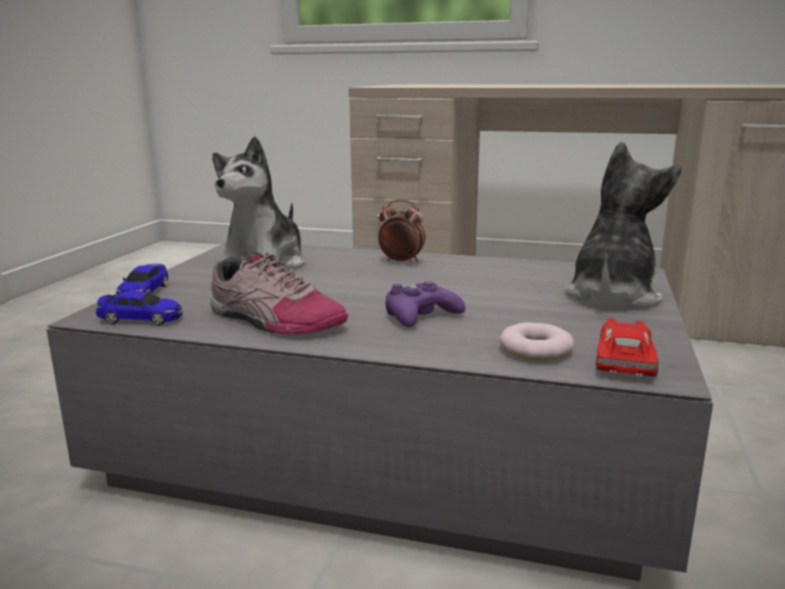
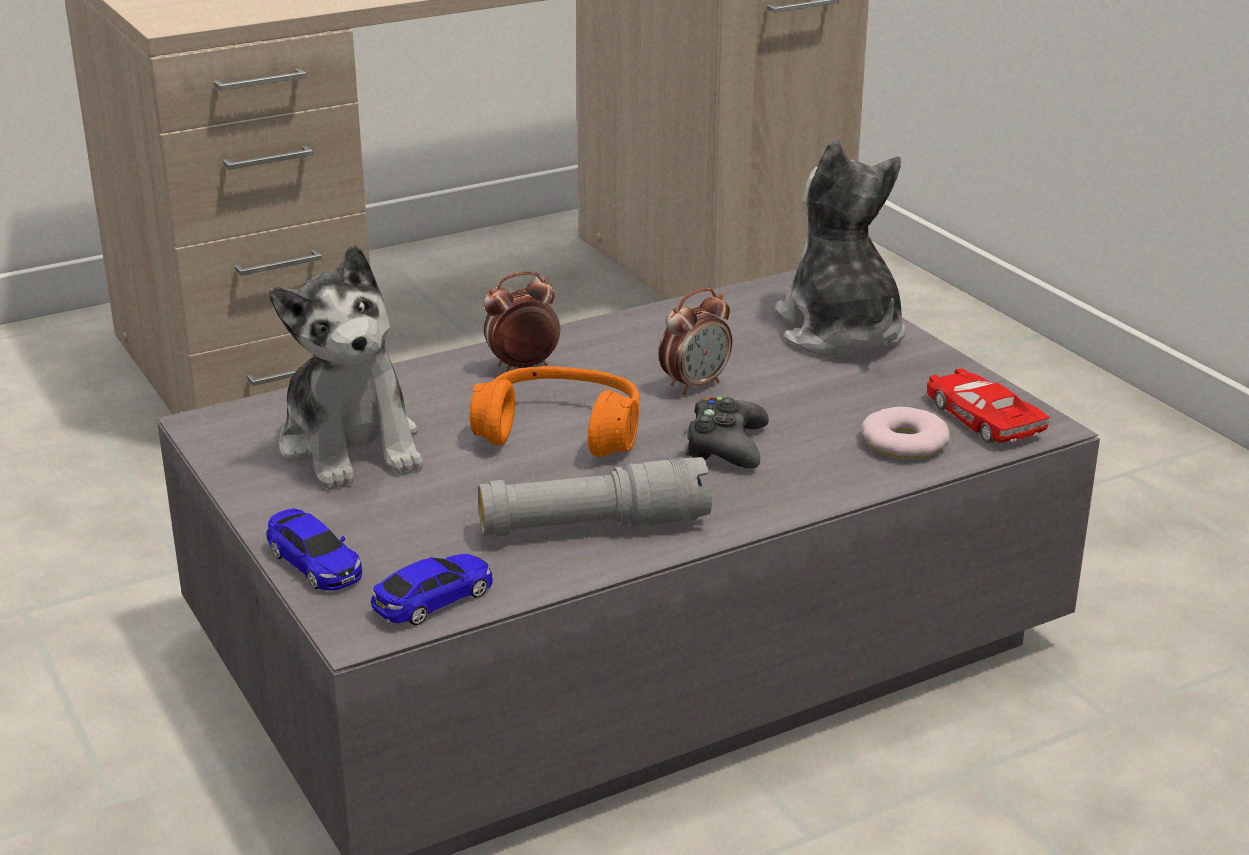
camera: 45 degrees left, 10 degrees up
(273, 321) = (594, 526): shoe -> grey flashlight
(356, 286) = (560, 432): none -> orange headphones
(421, 316) = (726, 446): purple game controller -> black game controller
(468, 290) = (695, 385): none -> alarm clock

